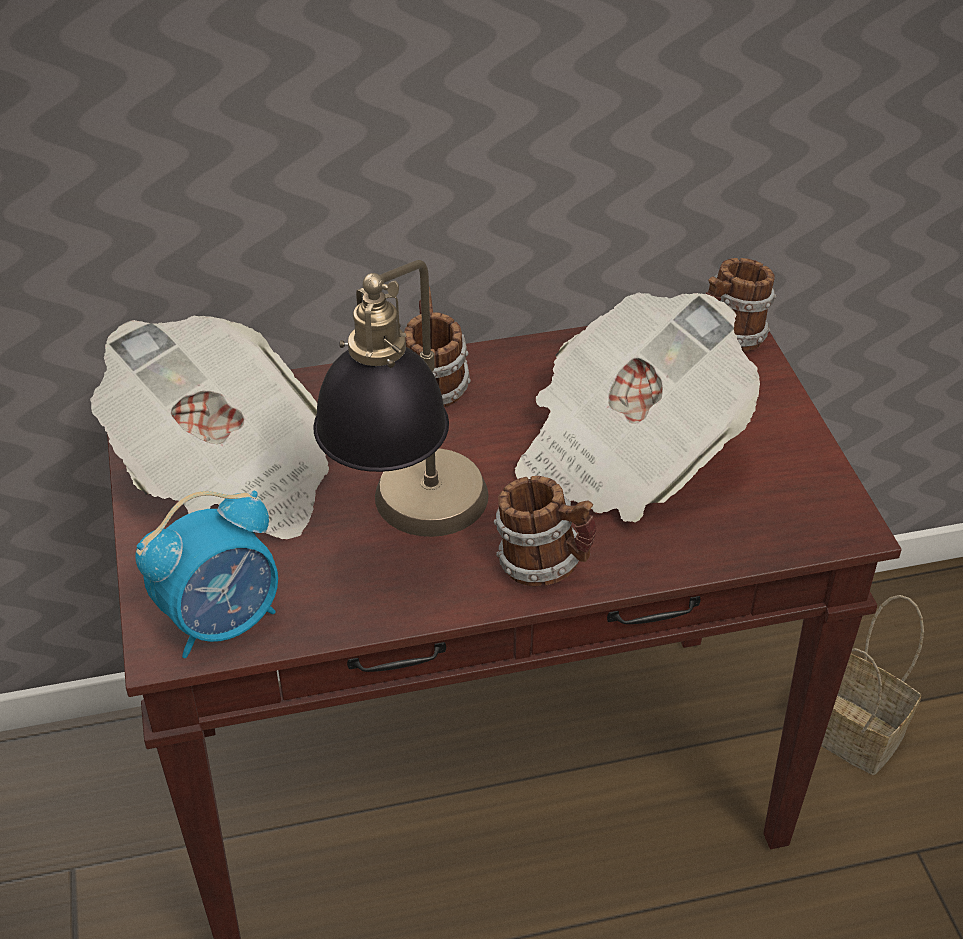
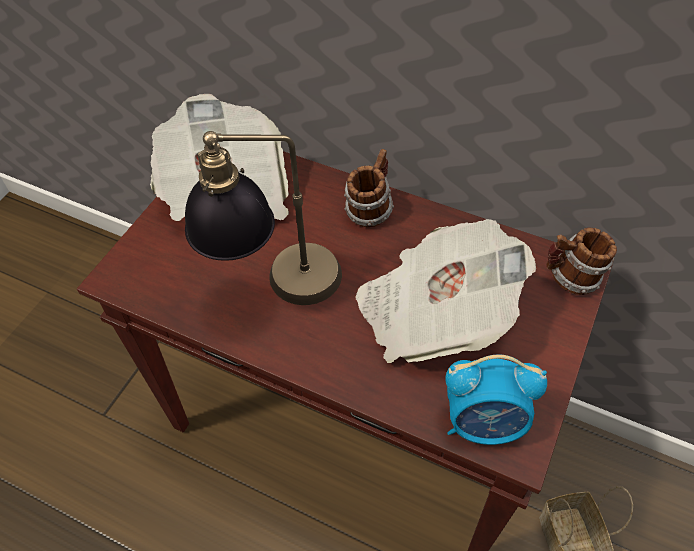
camera: 40 degrees right, 10 degrees up
(222, 621) = (145, 281): alarm clock -> alarm clock (484, 423)
(544, 565) = (320, 354): mug -> none

